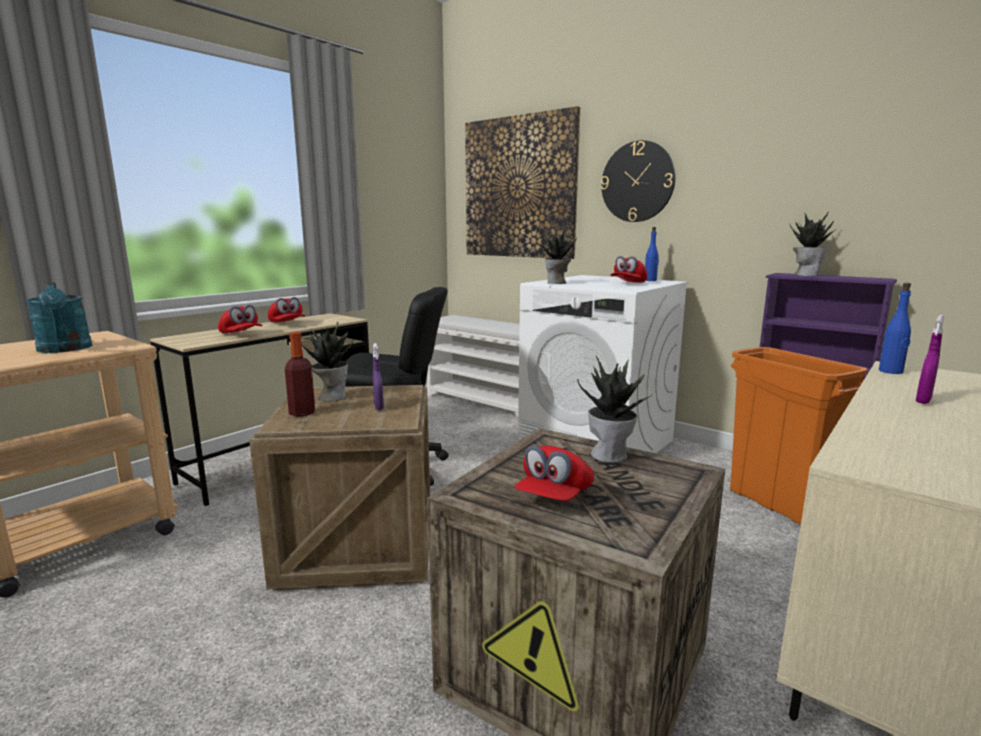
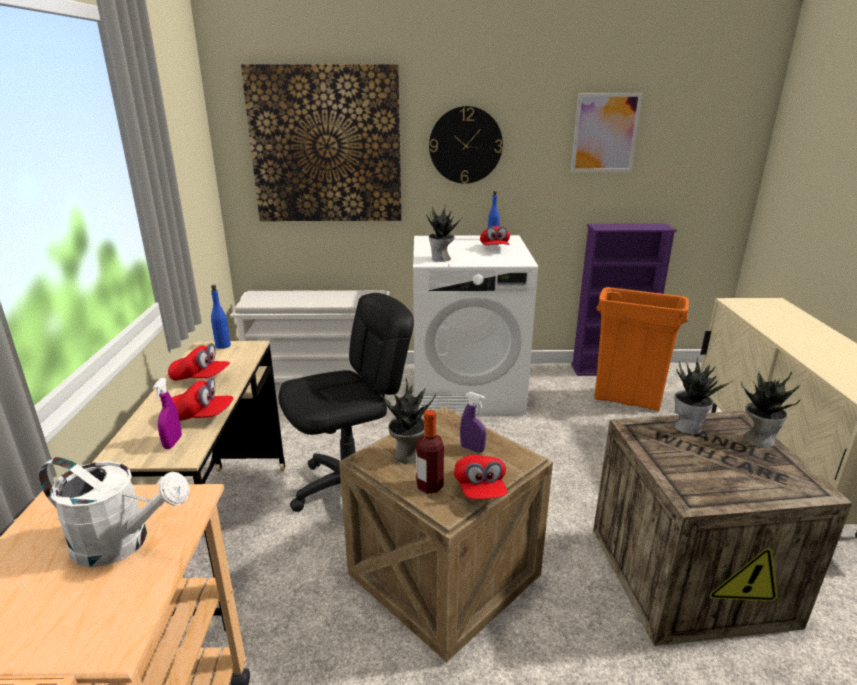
camera: 40 degrees left, 10 degrees up
(65, 349) = (122, 543): turquoise watering can -> white watering can
(554, 497) = (730, 477): red cap -> red cap (479, 489)
(802, 158) = (605, 133): none -> picture
(806, 275) = (615, 226): potted plant -> potted plant (758, 439)
(891, 371) = (740, 308): blue bottle -> blue bottle (223, 346)
(923, 401) = (797, 333): purple spray bottle -> purple spray bottle (173, 442)

